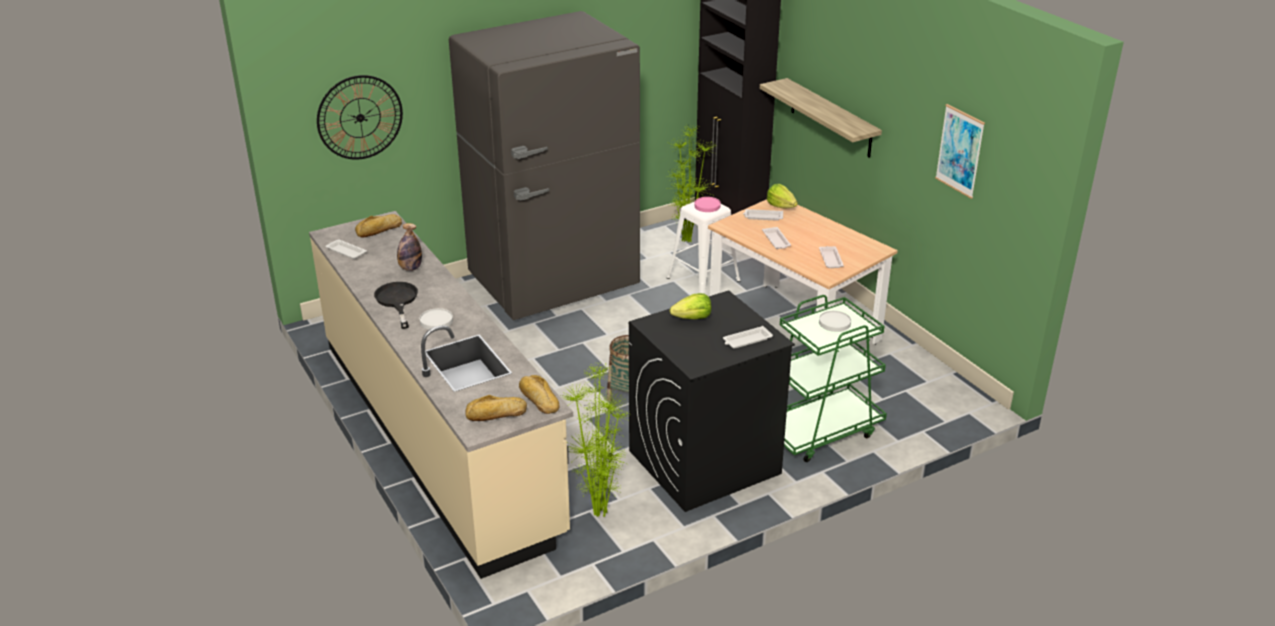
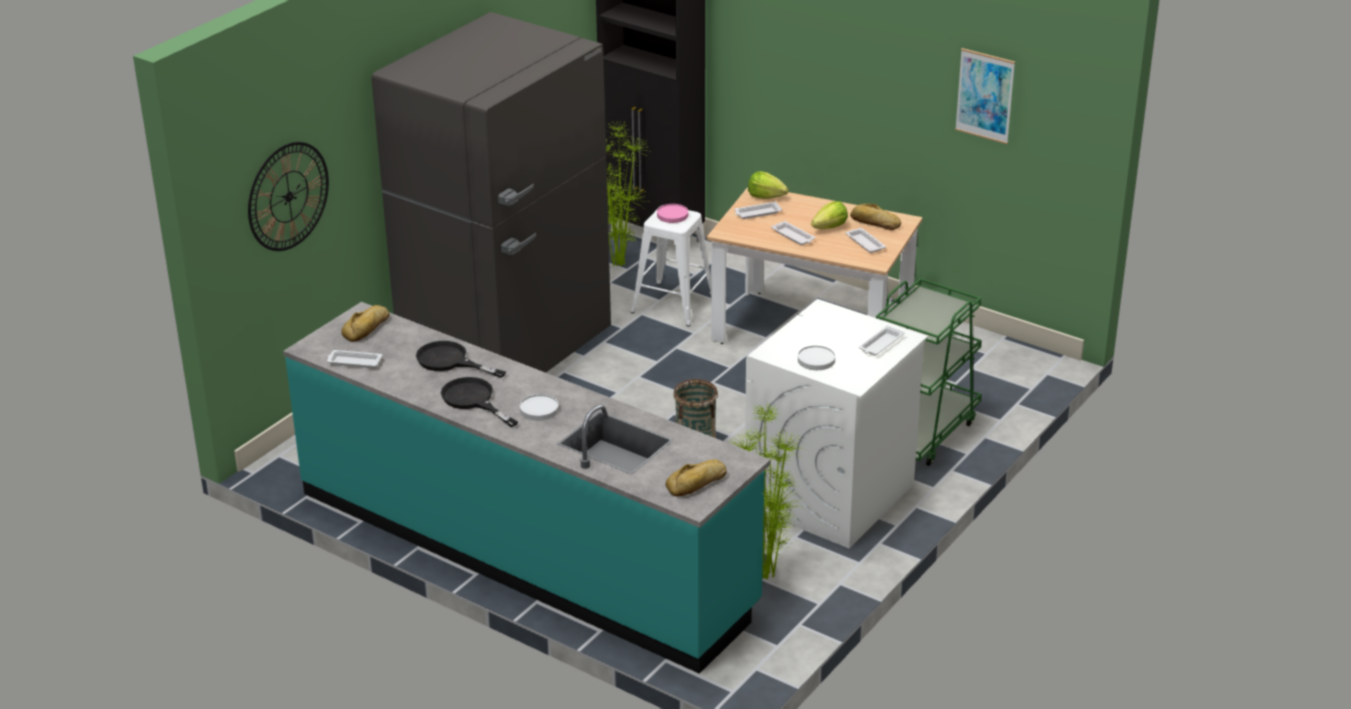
camera: 25 degrees left, 0 degrees up
(410, 268) = (450, 361): bottle -> black frying pan
(439, 434) = (525, 549): beige counter -> turquoise counter
(538, 399) = (725, 457): bread -> bread (874, 222)
(692, 318) = (808, 336): lettuce -> lettuce (830, 227)
(704, 462) = (829, 496): black washing machine -> white washing machine
(831, 118) = (794, 84): shelf -> none
(834, 323) = (927, 308): white plate -> white plate (816, 360)

